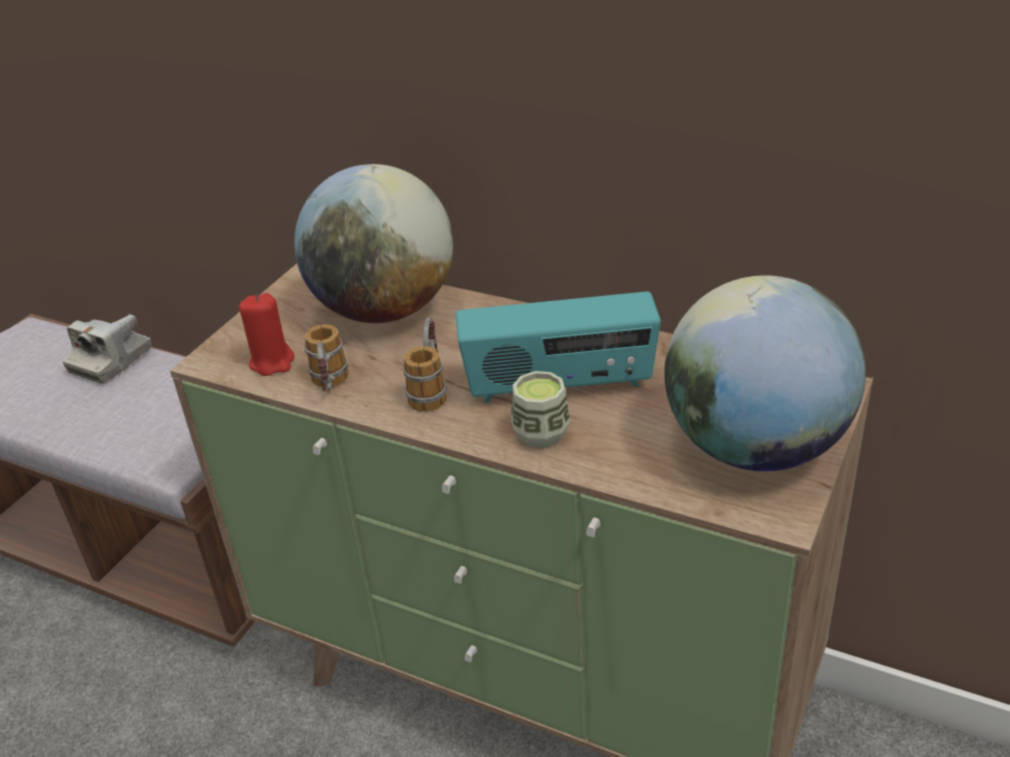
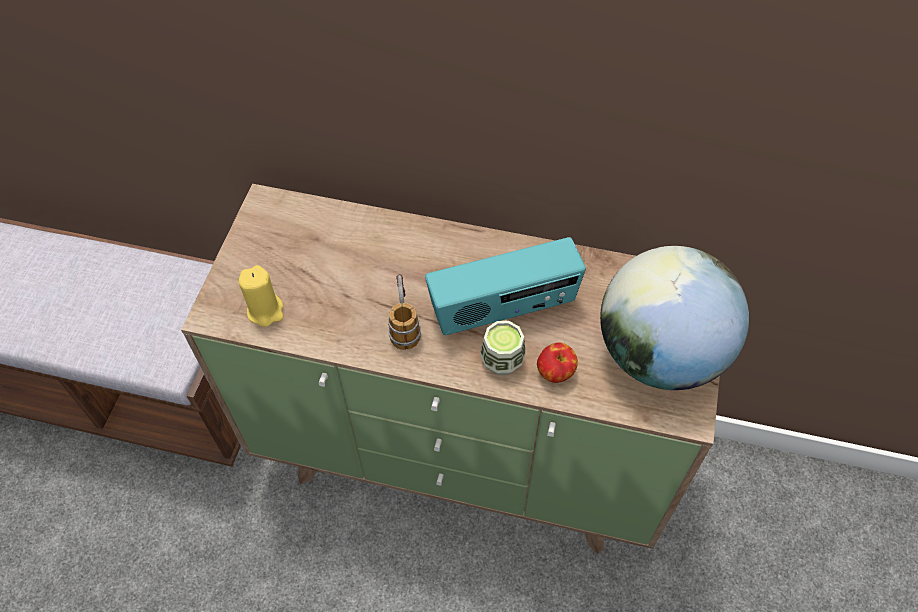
camera: 15 degrees left, 20 degrees up
(111, 360) = (75, 263): camera -> none
(272, 362) = (265, 310): red candle -> yellow candle
(330, 387) = (323, 333): mug -> none
(385, 309) = (341, 241): globe -> none
(607, 452) = (555, 372): none -> apple

